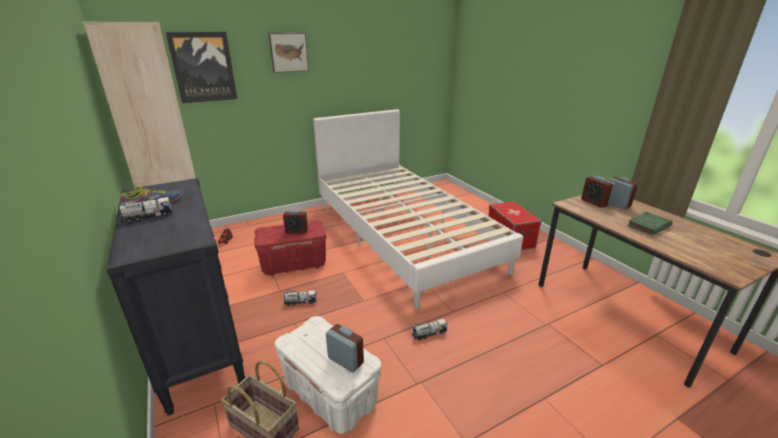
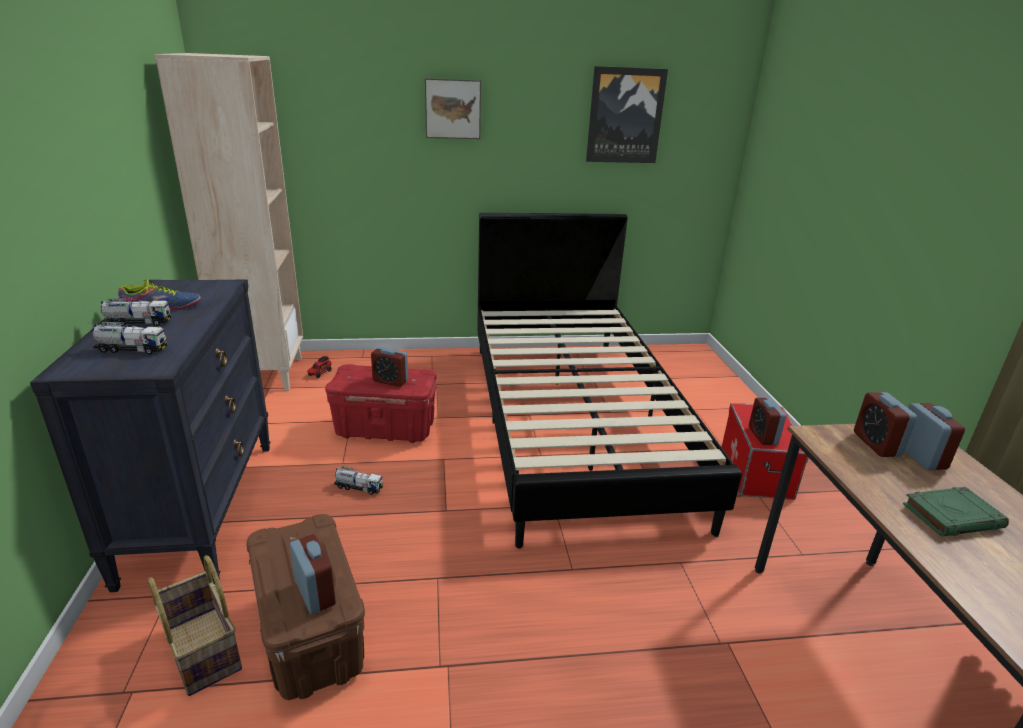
camera: 20 degrees right, 0 degrees up
(203, 67) = (326, 122): picture -> picture (625, 116)
(329, 394) = (310, 635): white storage box -> brown storage box
(403, 235) = (573, 422): white bed -> black bed
(429, 334) = (510, 594): toy truck -> toy truck (132, 350)
(515, 217) = (762, 436): none -> alarm clock

